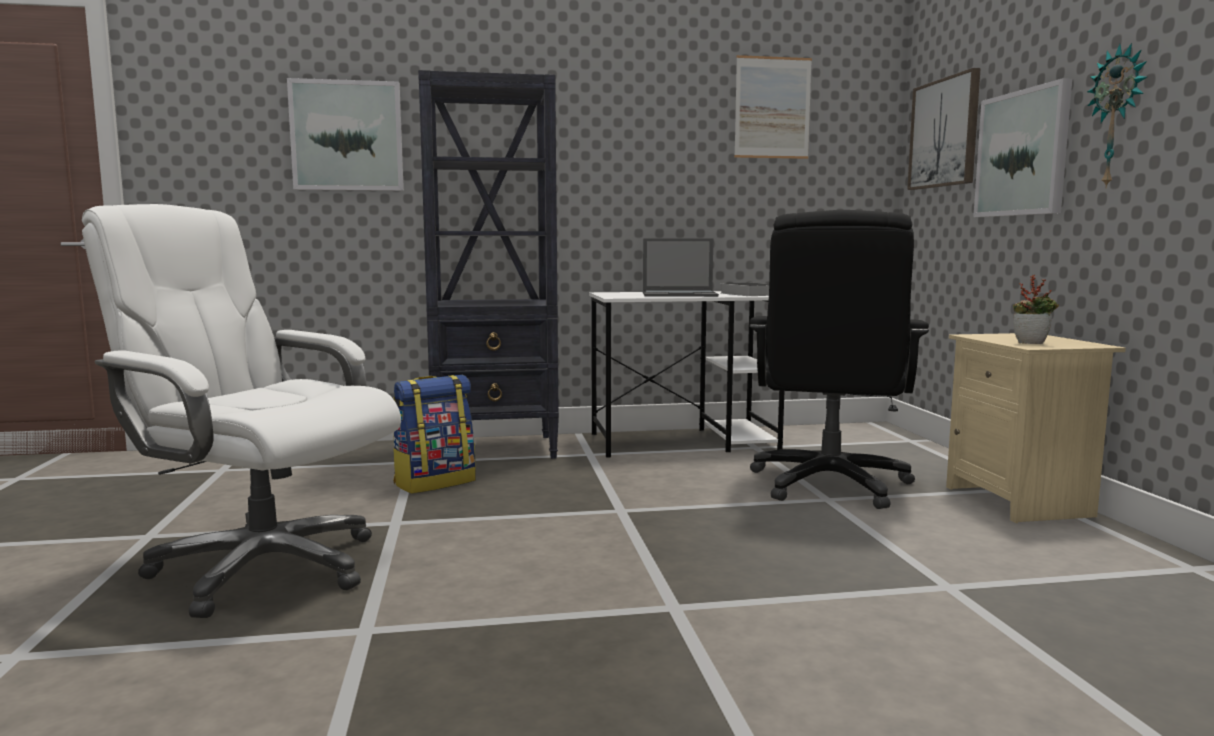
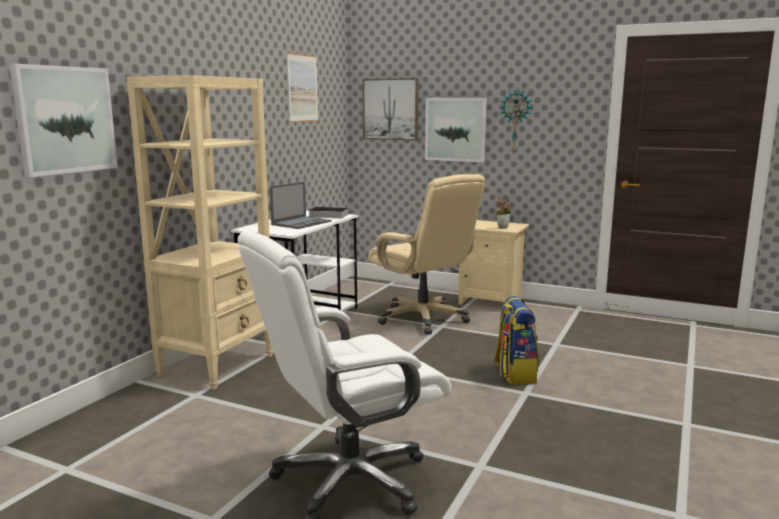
camera: 55 degrees left, 5 degrees up
(435, 482) = (259, 398): backpack -> backpack (514, 374)
(496, 449) = (218, 365): black bookcase -> beige bookcase
(830, 484) = (423, 319): black office chair -> beige office chair

